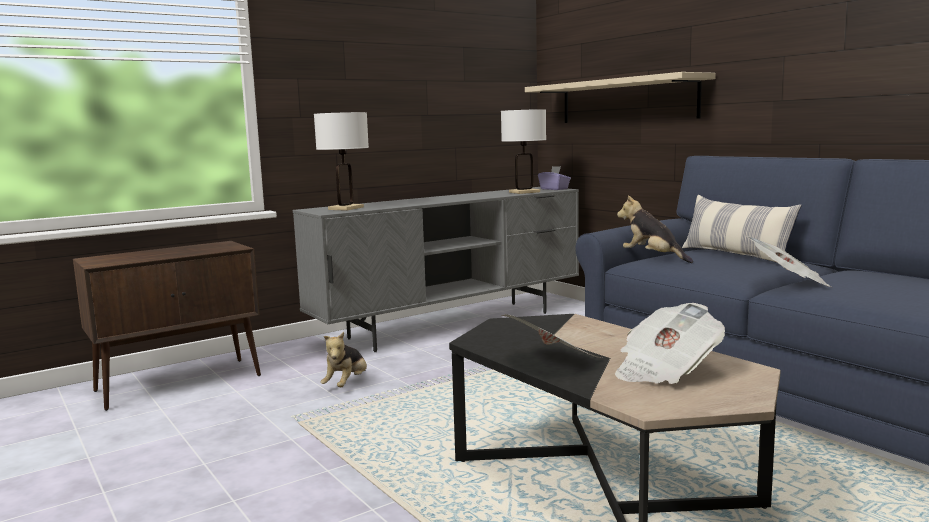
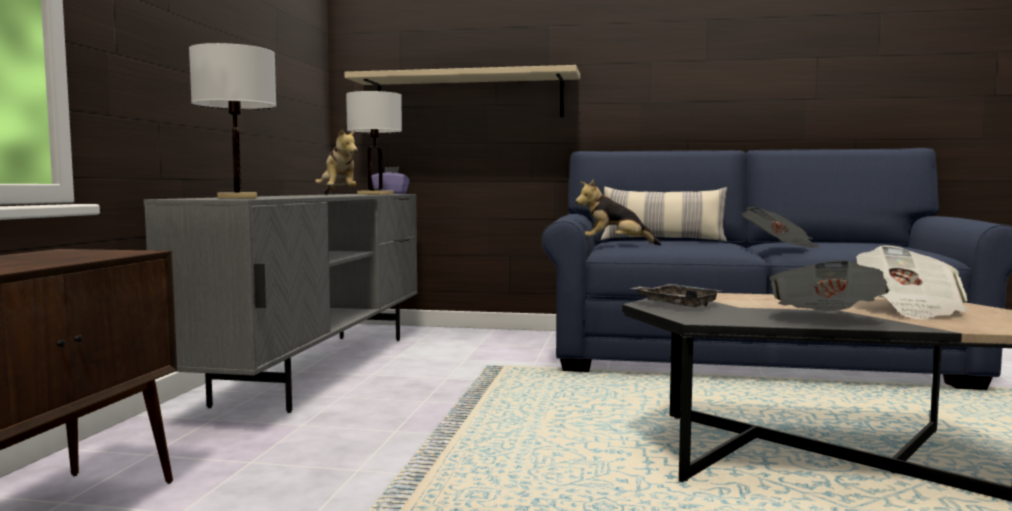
camera: 45 degrees left, 5 degrees down
(347, 384) = (347, 454): plush toy -> plush toy (338, 195)
(516, 326) = (677, 305): none -> grey tray

